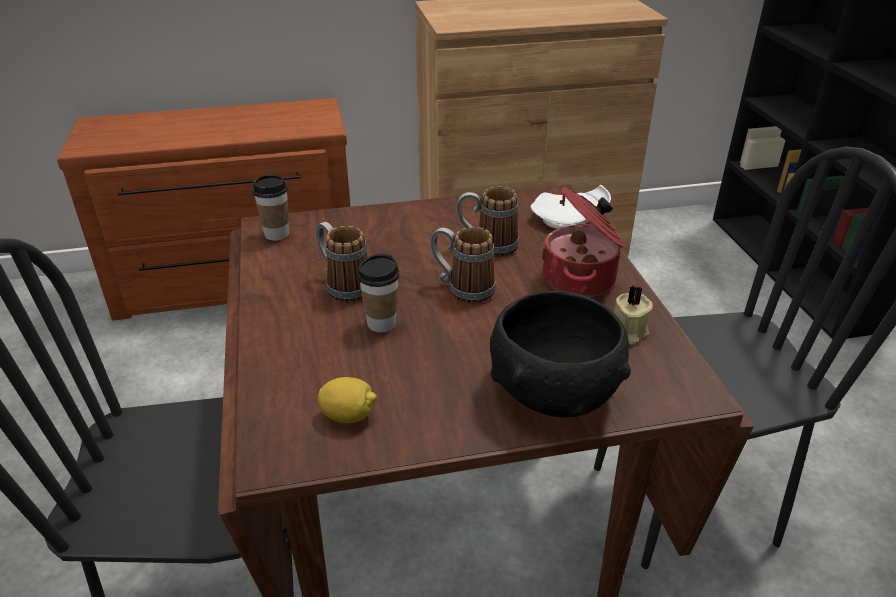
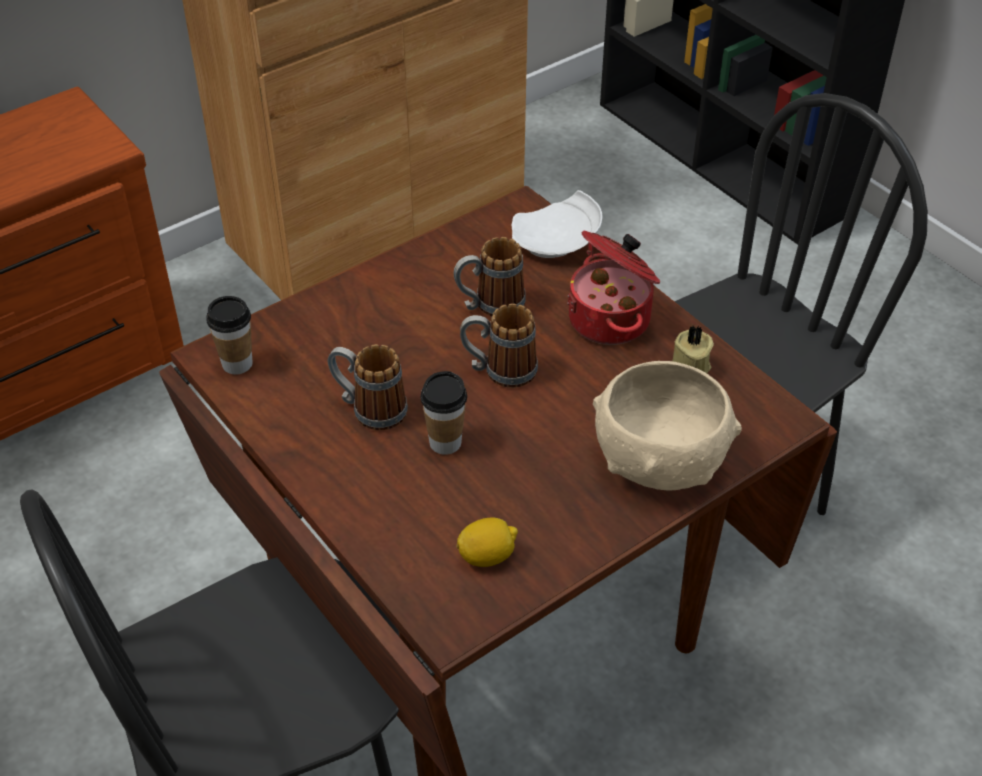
camera: 25 degrees left, 10 degrees up
(553, 392) = (659, 462): black bowl -> beige bowl

